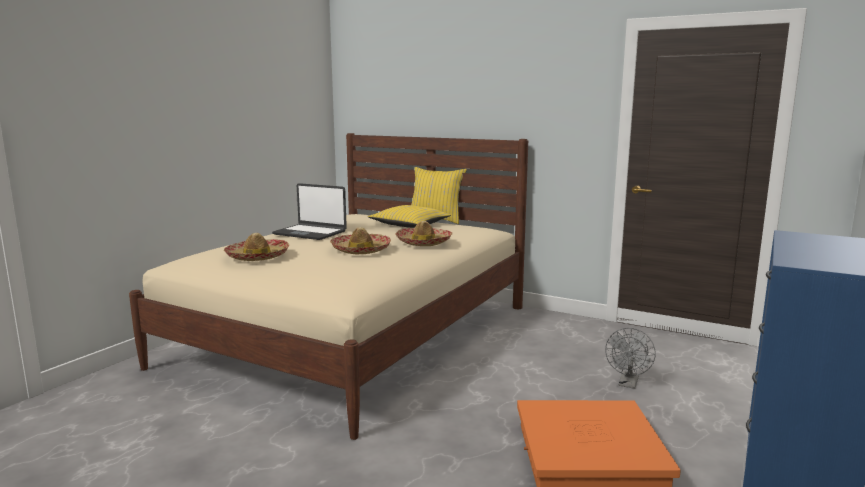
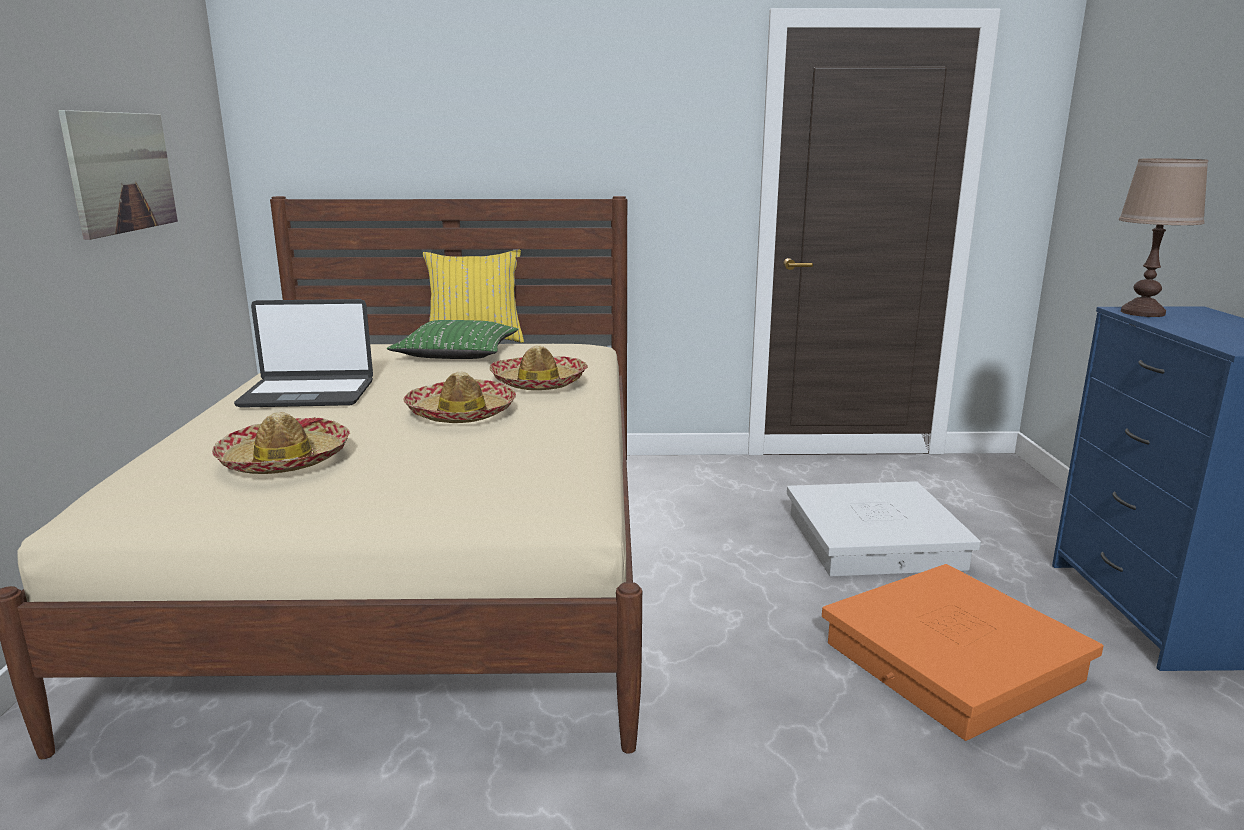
camera: 30 degrees left, 5 degrees up
(257, 118) = (121, 172): none -> picture
(409, 224) = (456, 354): yellow pillow -> green pillow
(628, 384) = (874, 540): grey fan -> white storage box
(797, 237) = (1143, 313): none -> brown table lamp

